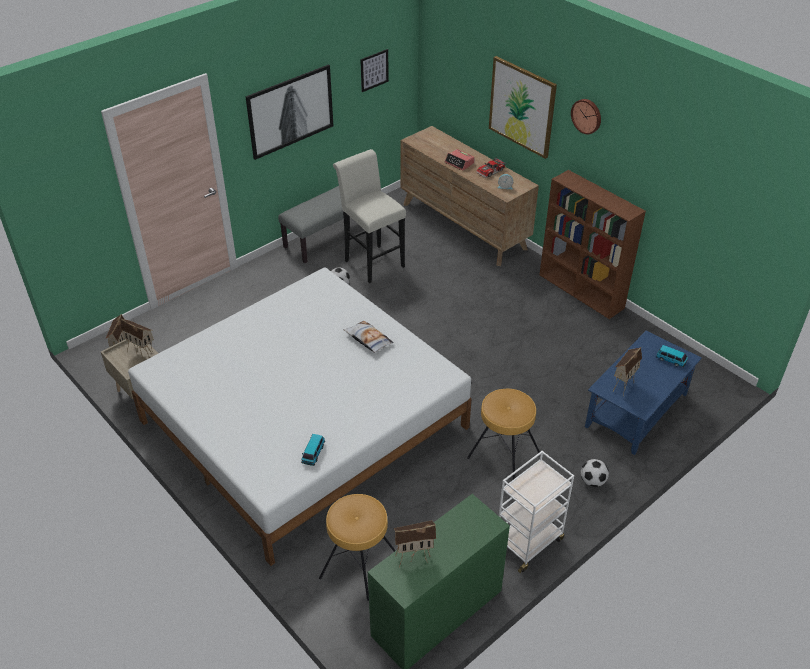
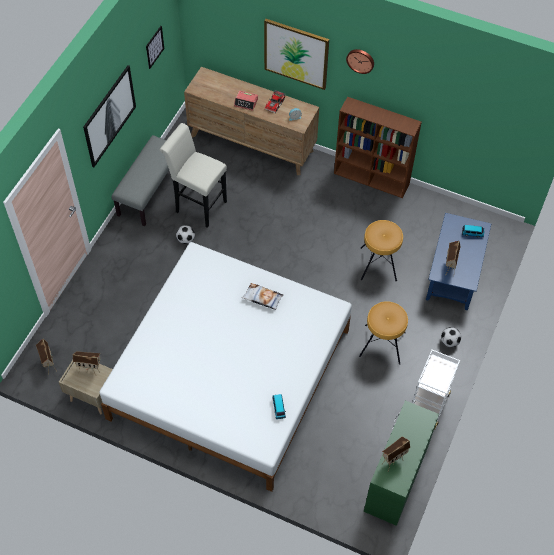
camera: 25 degrees left, 15 degrees up
(359, 565) = (329, 466): brown stool -> brown stool (379, 264)

